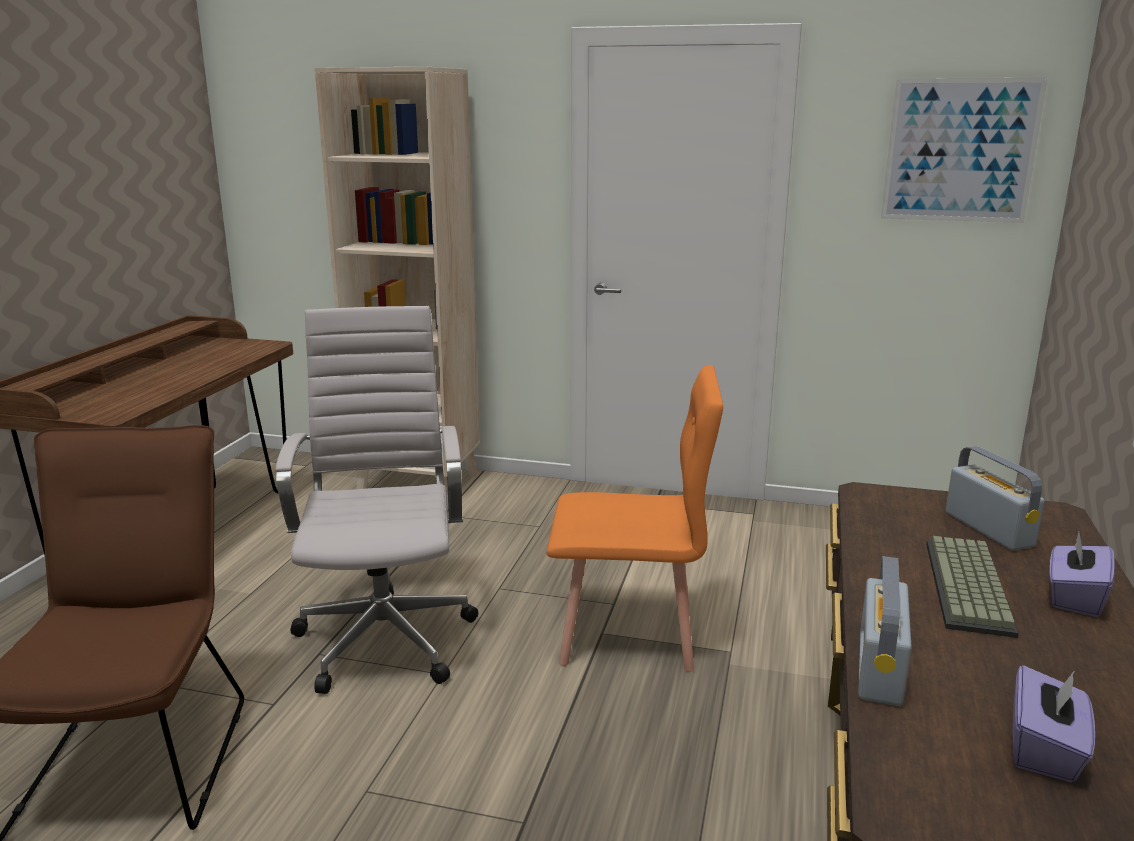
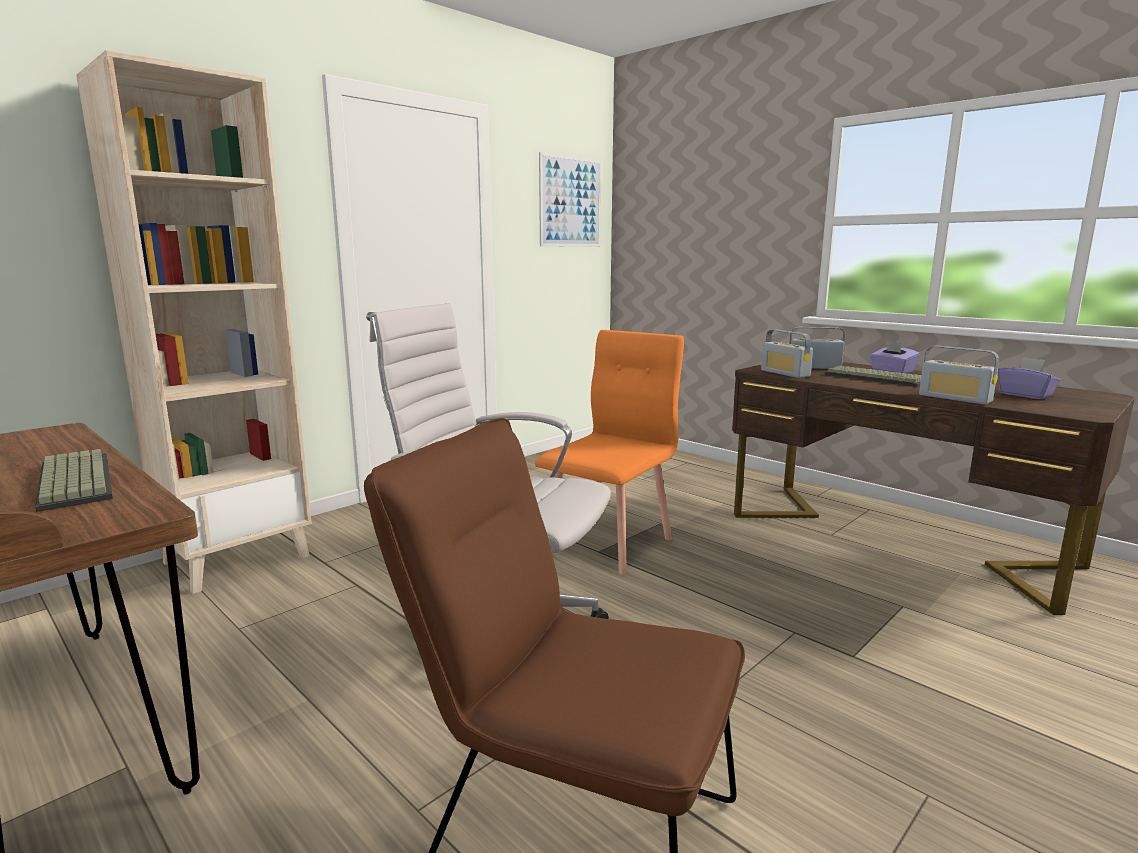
camera: 60 degrees left, 5 degrees down
(163, 384) = (72, 481): none -> keyboard
(882, 515) = (785, 373): none -> radio

